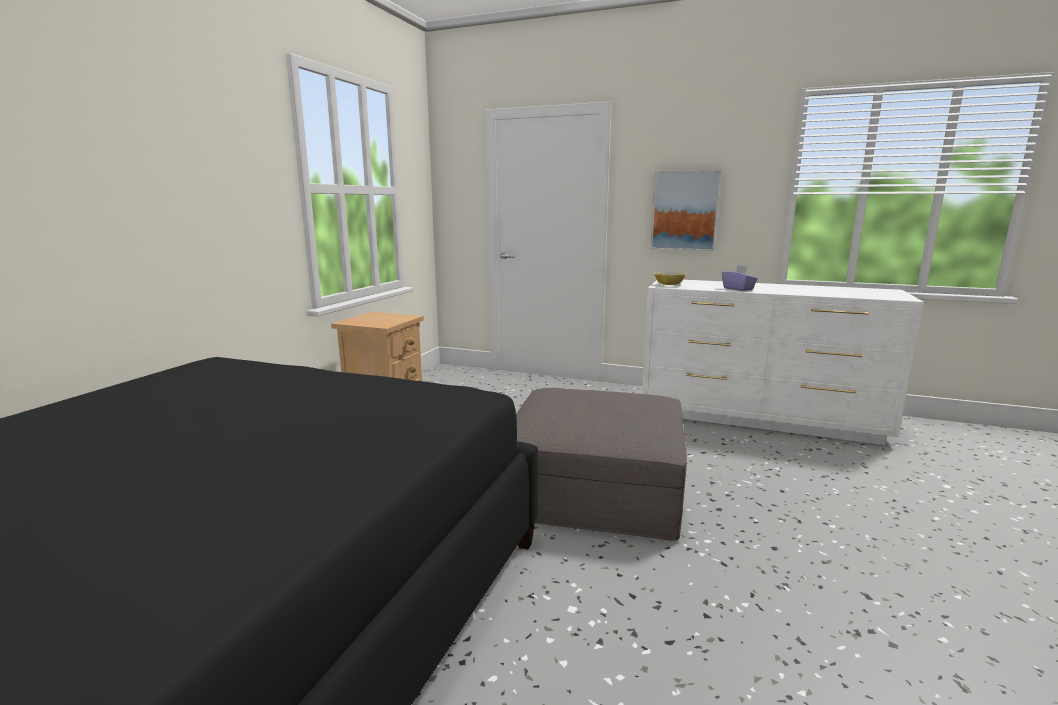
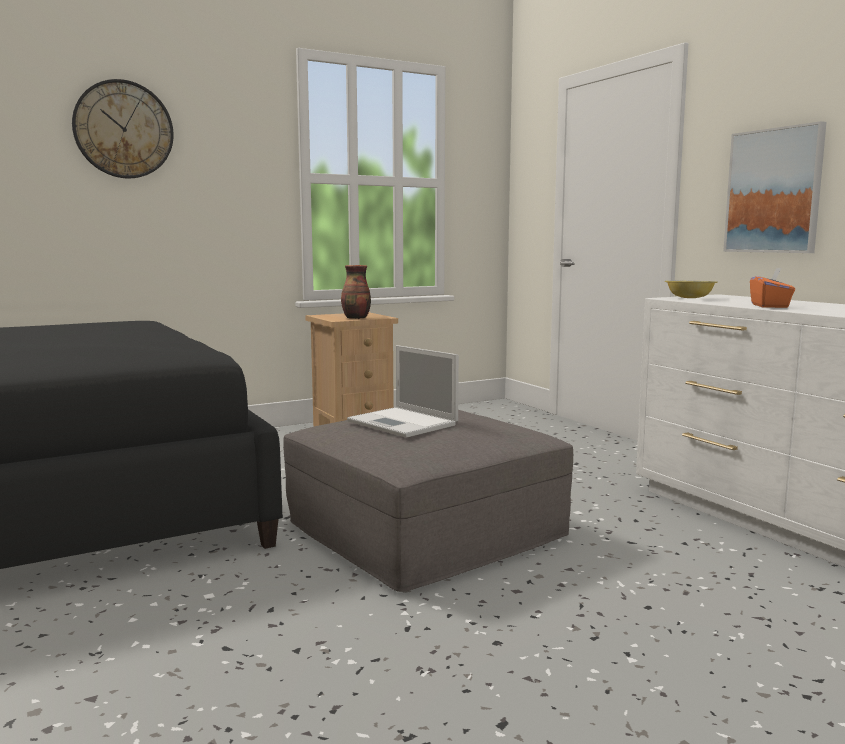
camera: 40 degrees right, 5 degrees down
(131, 131) = (123, 129): none -> wall clock
(392, 321) = (356, 318): none -> vase
(585, 411) = (404, 423): none -> laptop
(738, 289) = (770, 306): purple tissue box -> orange tissue box

